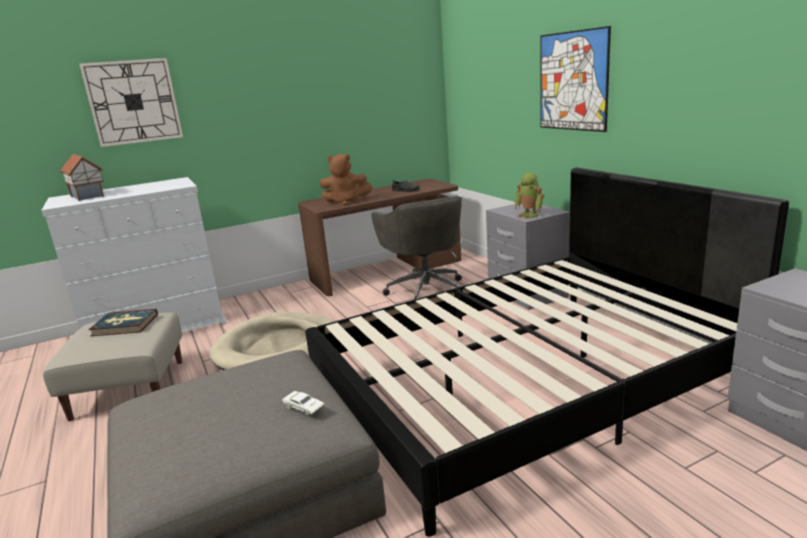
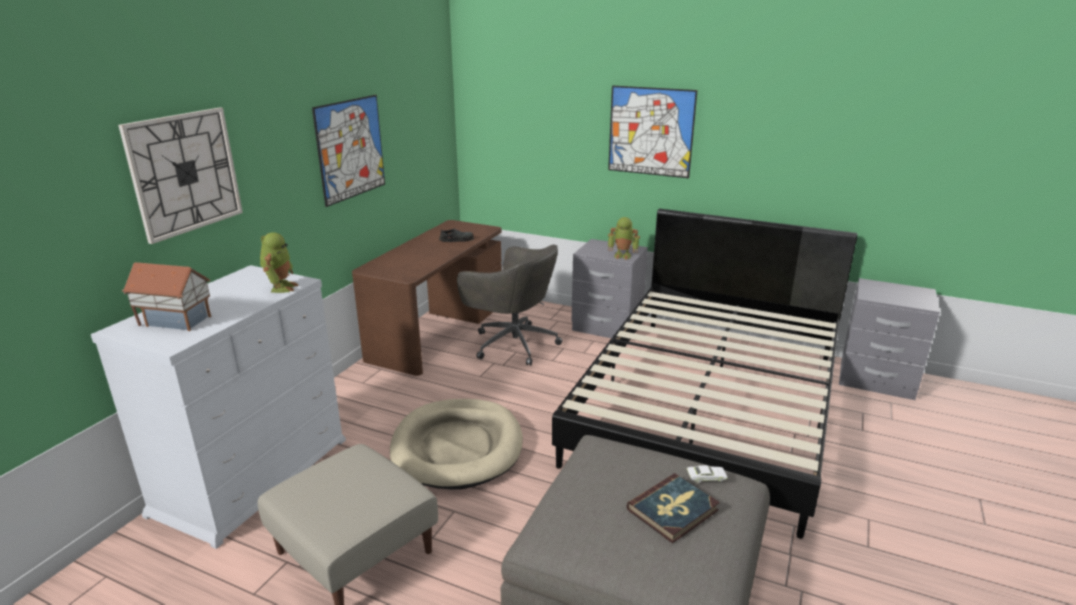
camera: 40 degrees left, 5 degrees up
(125, 325) = (338, 476): book -> book (673, 510)
(168, 187) = (281, 287): none -> toy robot
(303, 101) = (350, 149): none -> picture
(346, 201) = (417, 263): brown plush toy -> none

